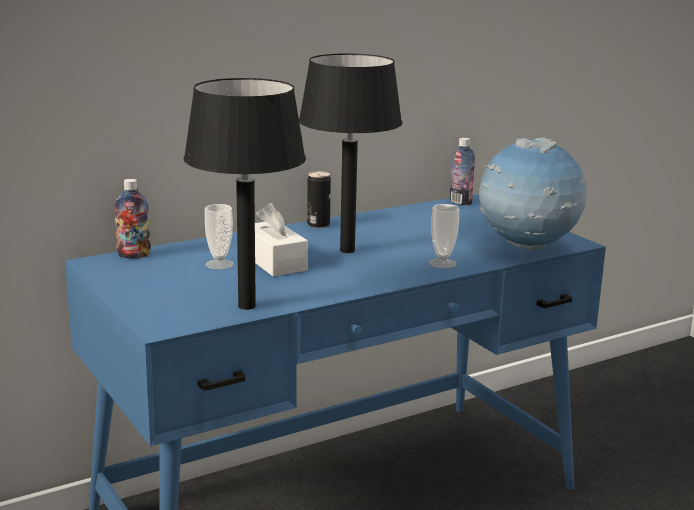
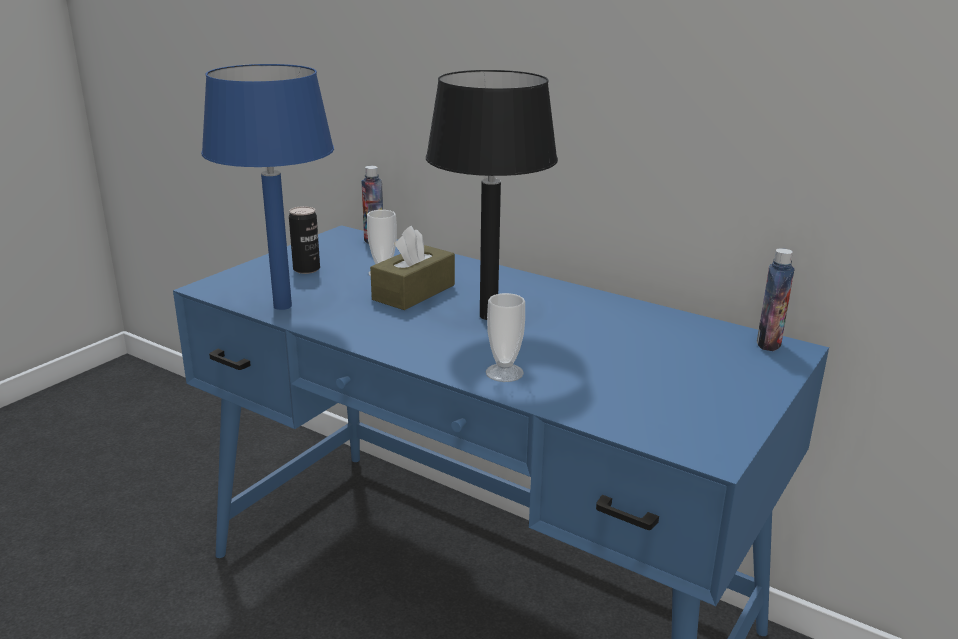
camera: 65 degrees right, 5 degrees up
(247, 306) = (283, 306): black table lamp -> blue table lamp
(274, 262) = (414, 292): white tissue box -> brown tissue box
(318, 225) = (555, 287): can -> can (306, 269)
(527, 249) = (633, 419): globe -> none

